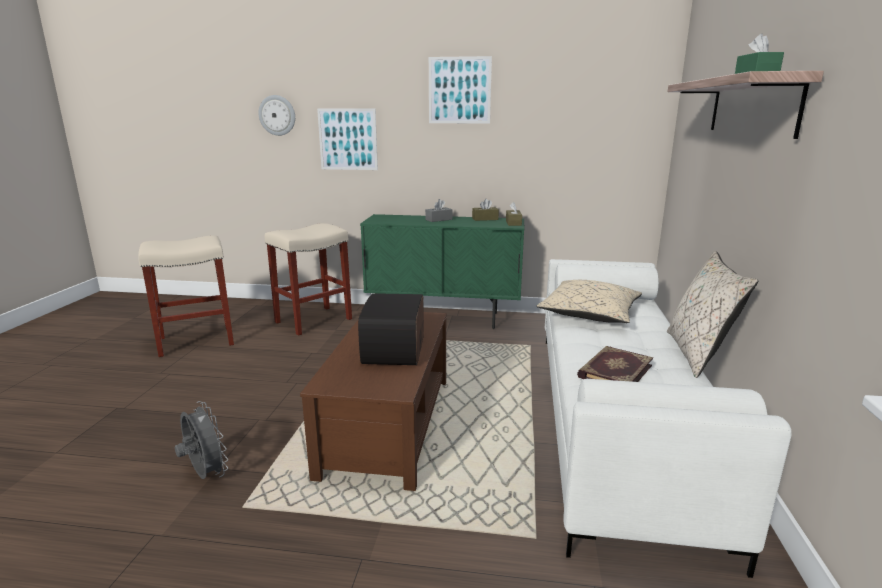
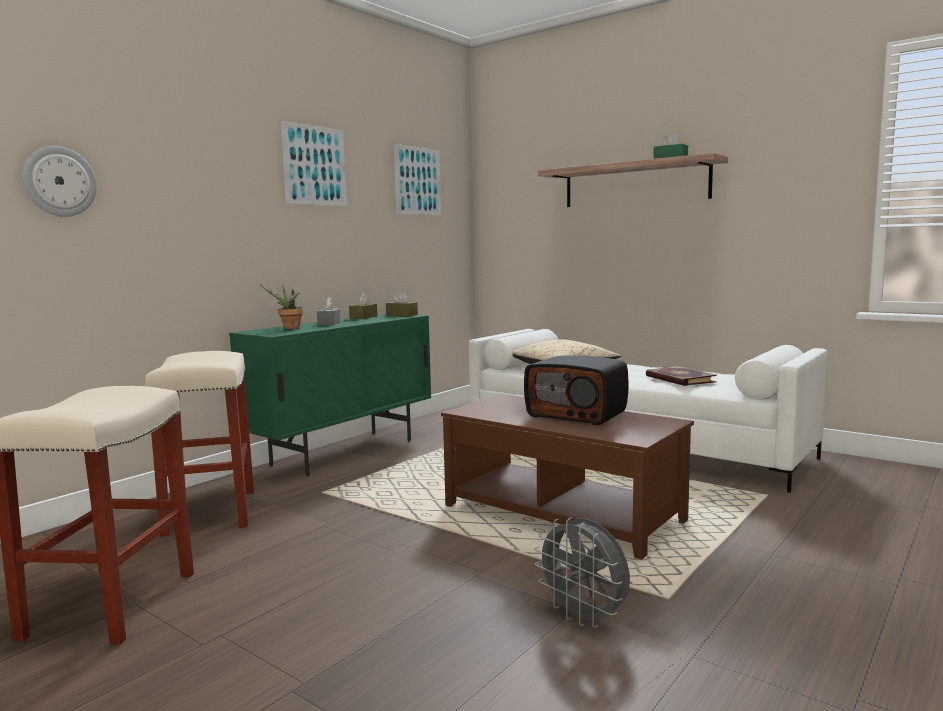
camera: 60 degrees left, 10 degrees down
(205, 475) = (584, 618): grey fan -> grey fan turned 120 degrees counterclockwise
(348, 139) = (183, 224): picture -> picture (418, 181)
(401, 219) = (289, 328): none -> potted plant
(698, 354) = (666, 365): beige pillow -> none

